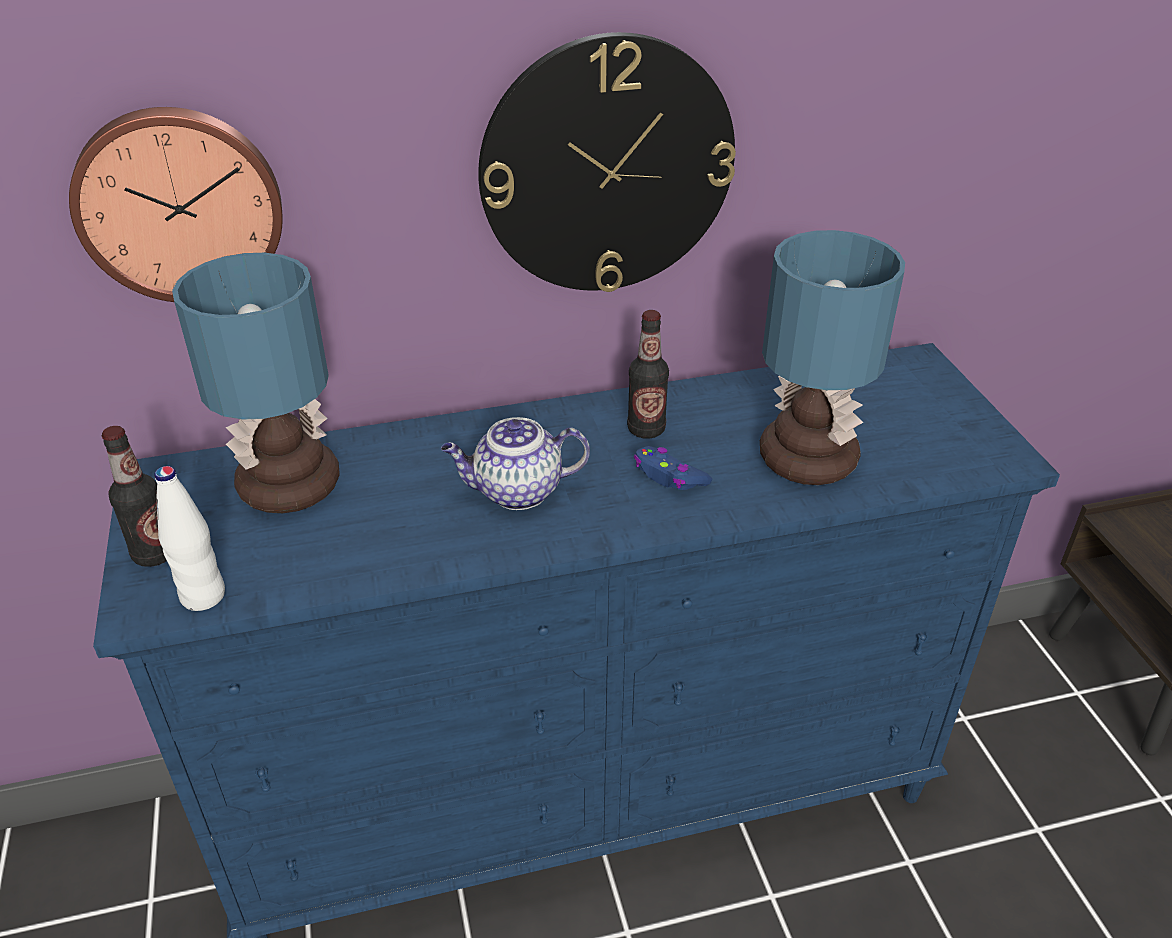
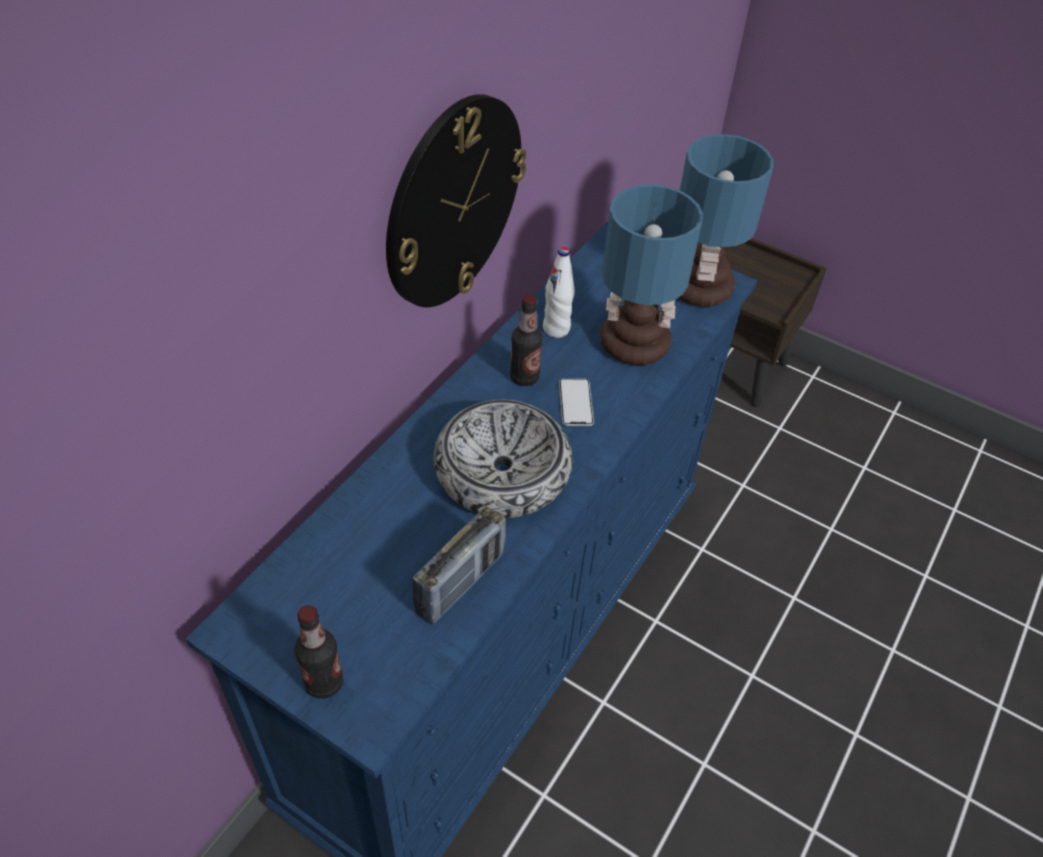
camera: 45 degrees left, 10 degrees up
(179, 204) = (204, 400): wall clock -> none
(203, 596) = (401, 683): white bottle -> white bottle (556, 329)
(287, 488) = (350, 570): table lamp -> table lamp (700, 290)
(355, 554) = (460, 583): none -> radio
(516, 492) = (502, 472): teapot -> bowl
(669, 476) = (575, 403): blue game controller -> phone

